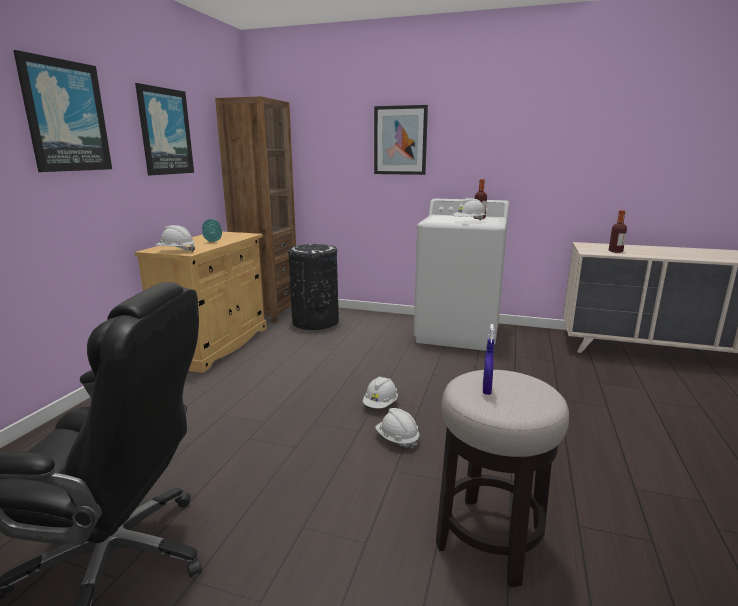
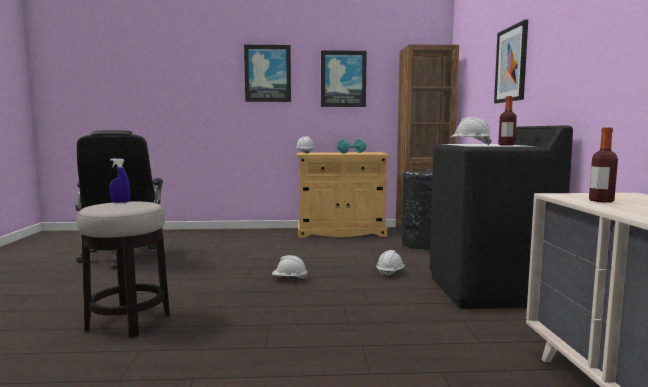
camera: 70 degrees right, 10 degrees down
(397, 439) = (240, 288): white hard hat -> white hard hat (390, 273)
(458, 333) = (489, 290): white washing machine -> black washing machine

